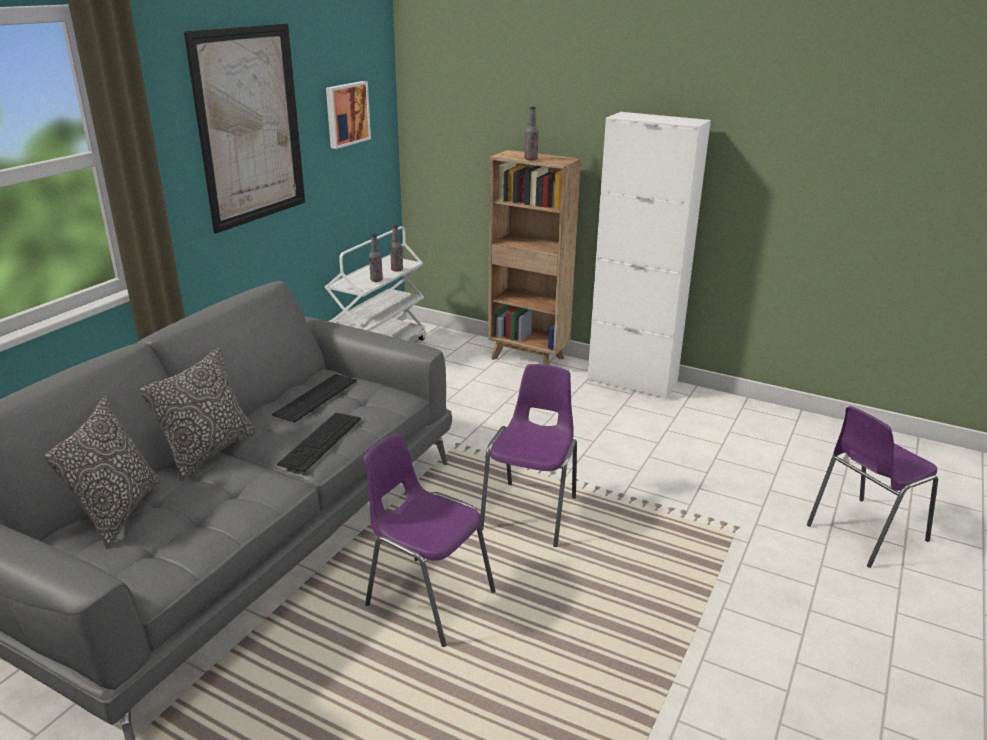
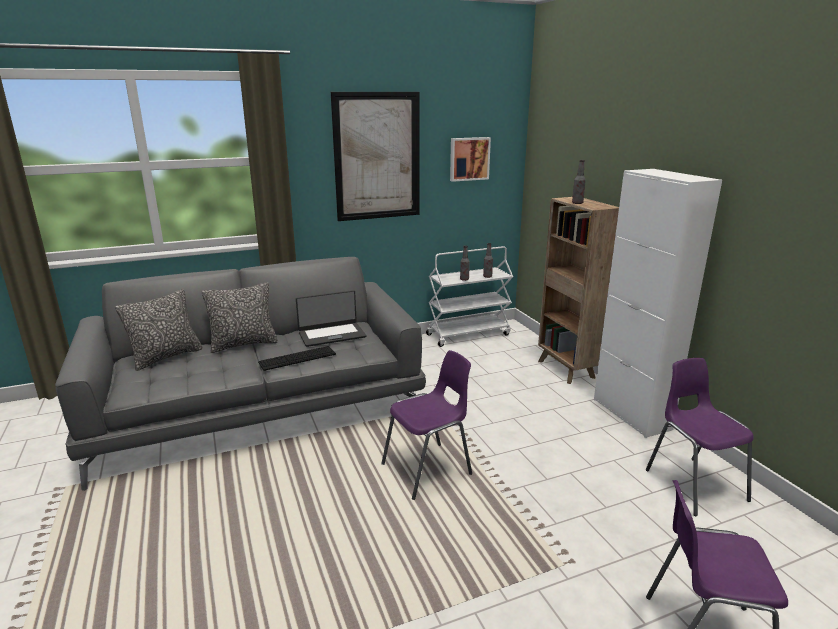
camera: 40 degrees right, 5 degrees down
(316, 397) = (331, 334): keyboard -> laptop
(427, 597) = (299, 487): purple chair -> purple chair (693, 484)

